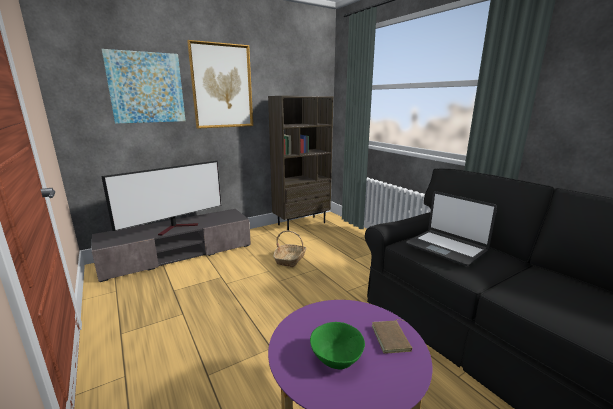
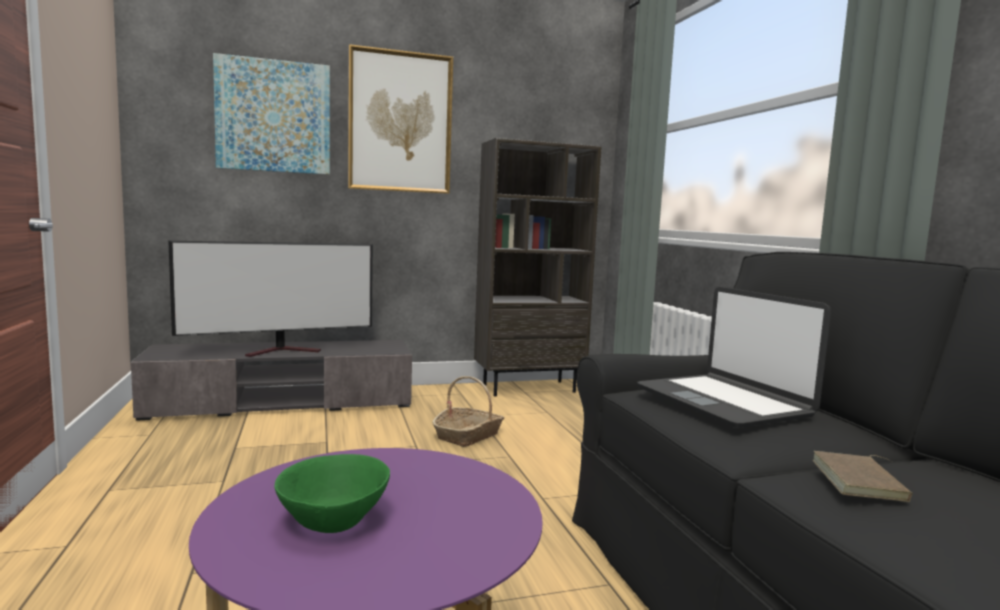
camera: 15 degrees right, 10 degrees down
(392, 338) = (476, 515): brown book -> brown book (861, 481)

